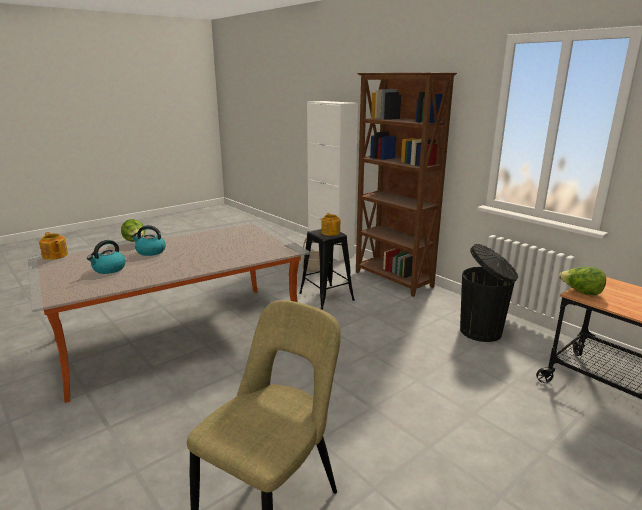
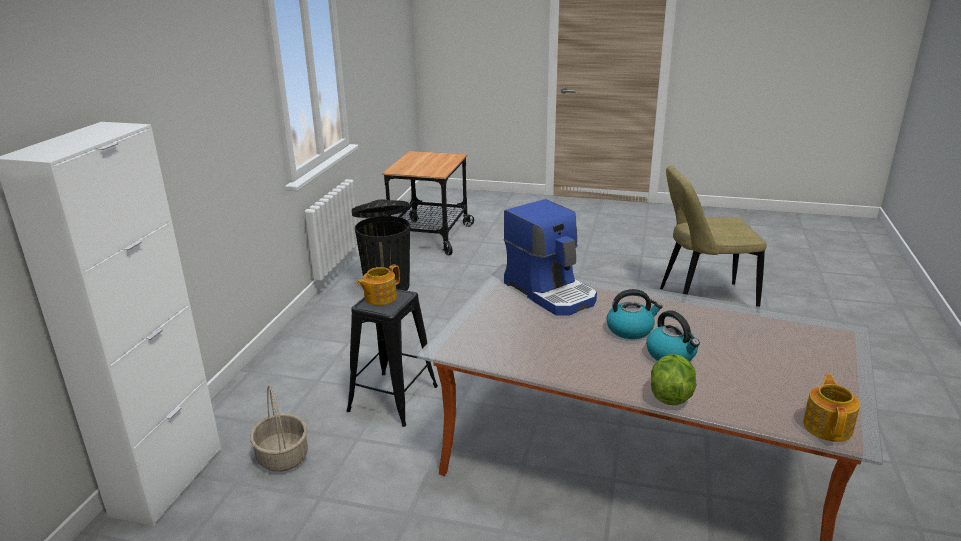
camera: 125 degrees left, 5 degrees up
(109, 269) = (754, 346): kettle -> kettle (630, 329)
(253, 250) = (551, 292): none -> coffee machine
(393, 280) = (281, 367): brown bookcase -> none
(581, 292) = (433, 173): lettuce -> none

